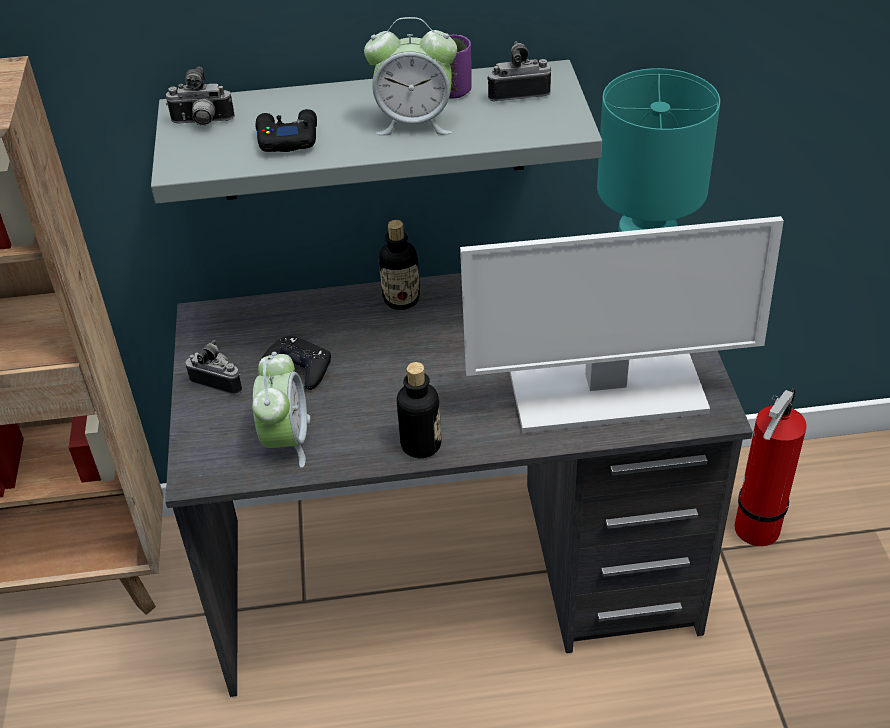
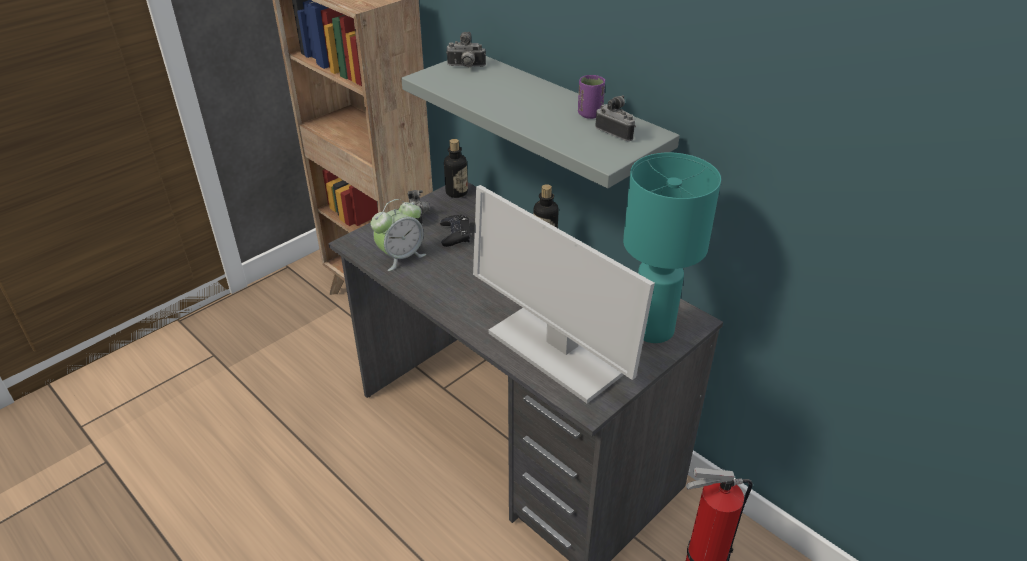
camera: 50 degrees right, 5 degrees down
(202, 123) = (466, 67): camera -> camera turned 45 degrees counterclockwise
(287, 138) = (481, 90): black game controller -> none
(414, 122) = (543, 115): alarm clock -> none
(421, 445) = (442, 301): bottle -> bottle (456, 192)

